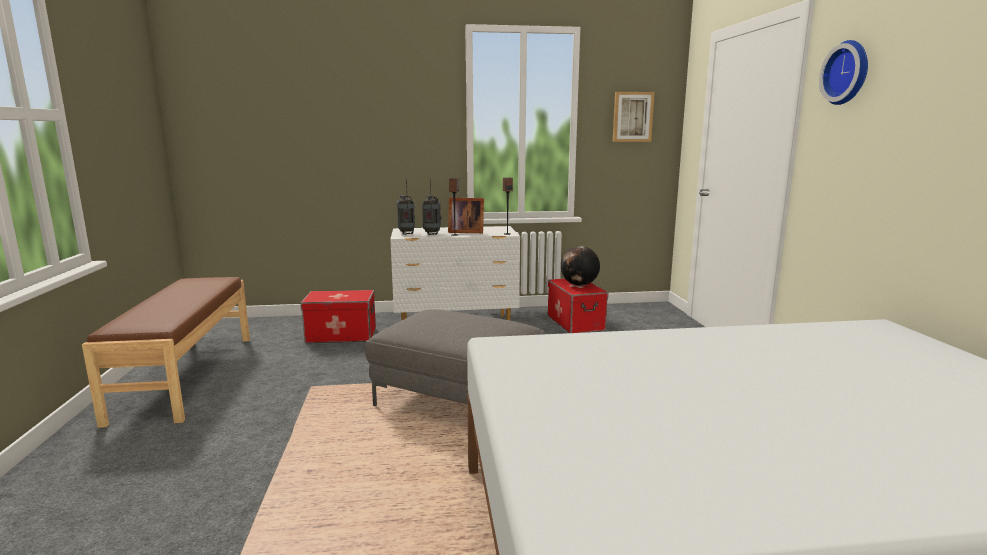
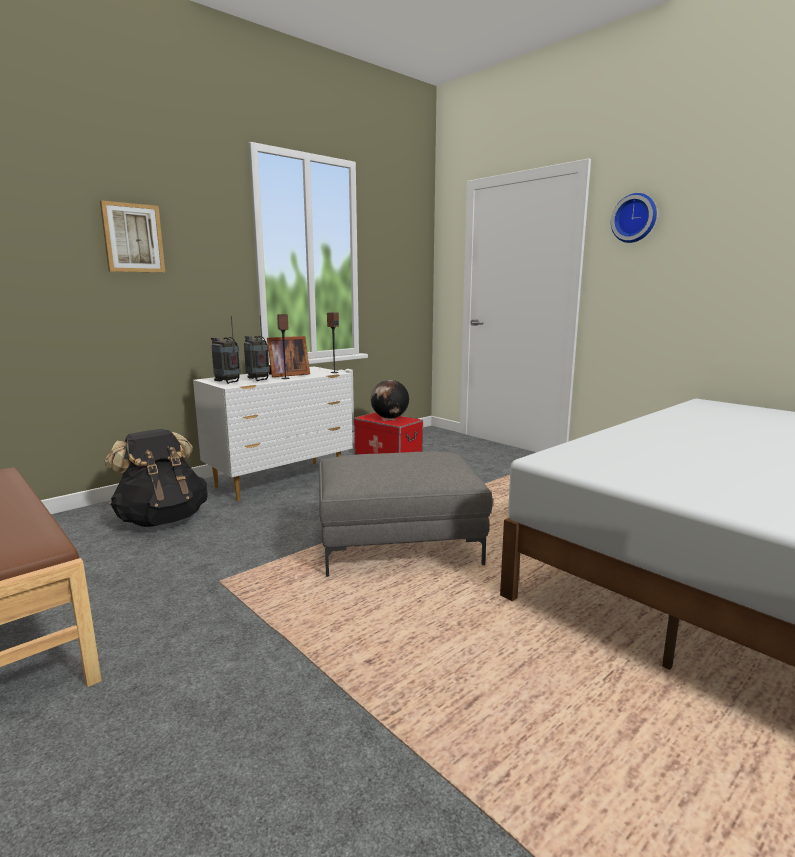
camera: 35 degrees left, 0 degrees up
(341, 335) = (162, 519): storage box -> black backpack
(632, 117) = (399, 255): picture -> picture (133, 238)

